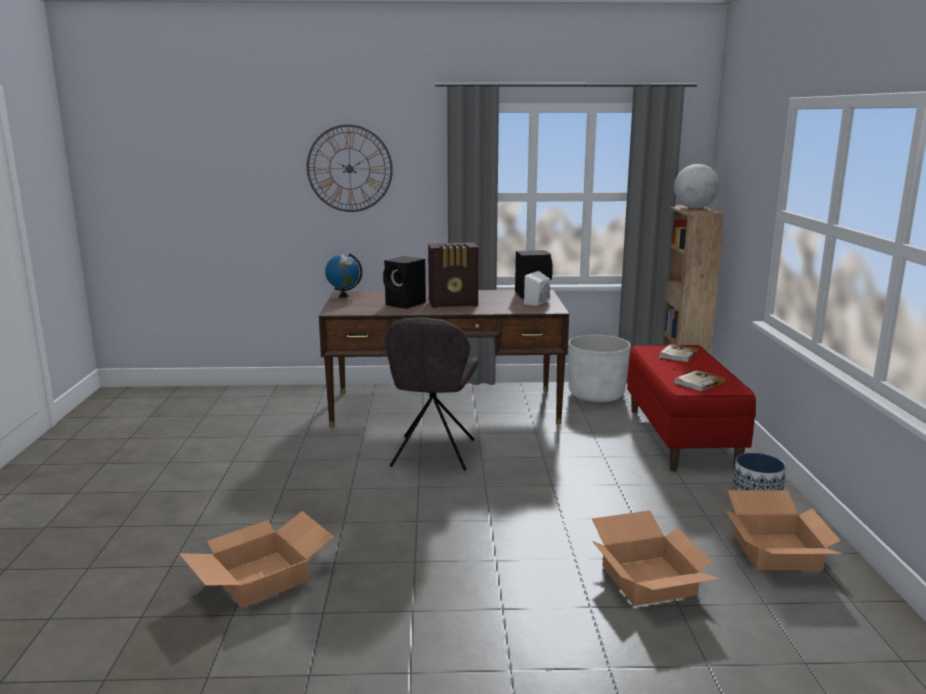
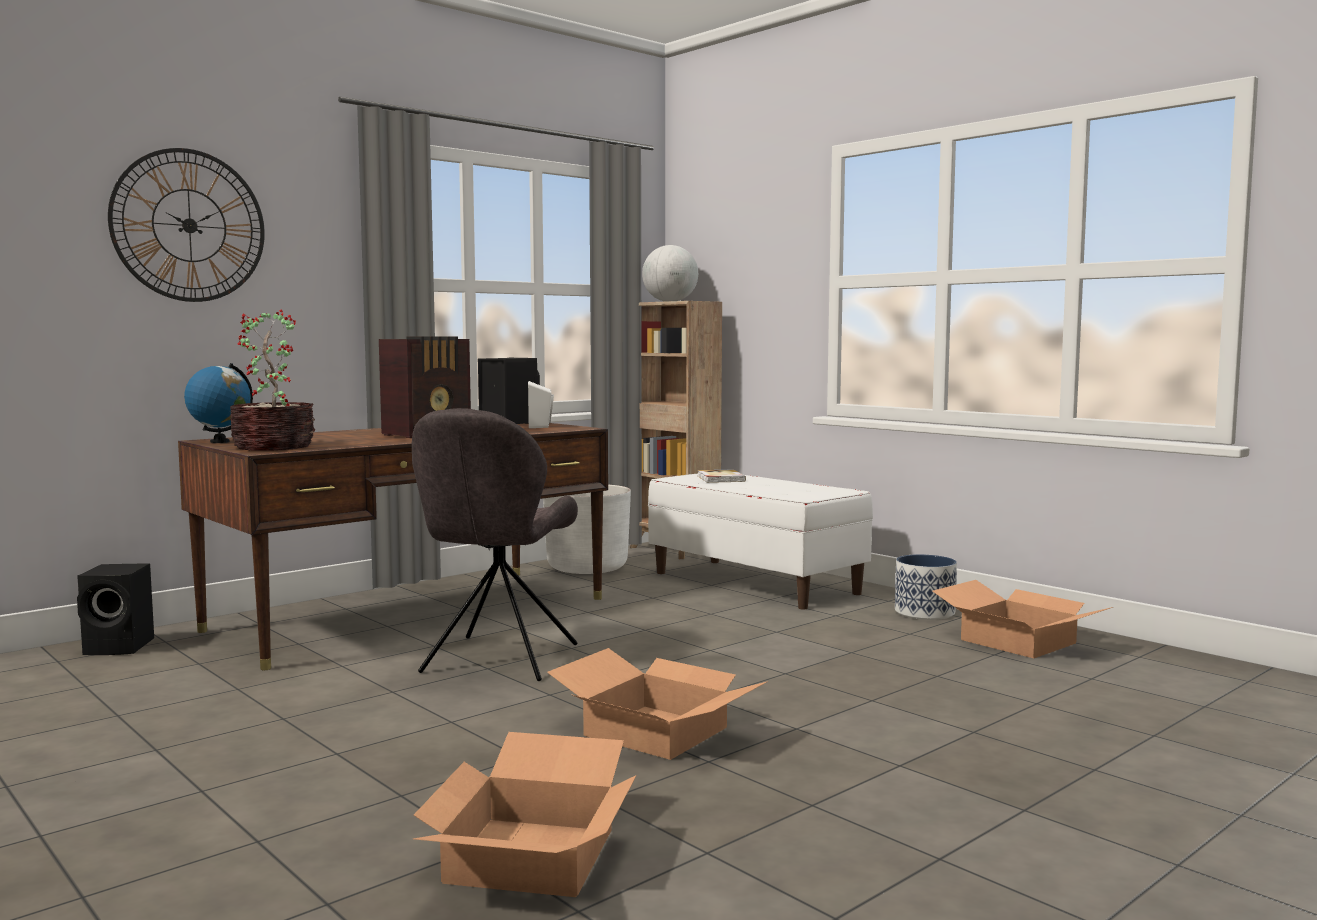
camera: 40 degrees left, 10 degrees down
(350, 306) = (273, 446): none -> potted plant
(406, 304) = (358, 439): black speaker -> black speaker (121, 647)
(432, 455) = (498, 660): grey chair -> grey chair turned 45 degrees clockwise
(650, 580) = (975, 693): cardboard box -> cardboard box (658, 731)
(682, 438) = (755, 583): red bench -> white bench
(698, 382) = (799, 491): book -> none

